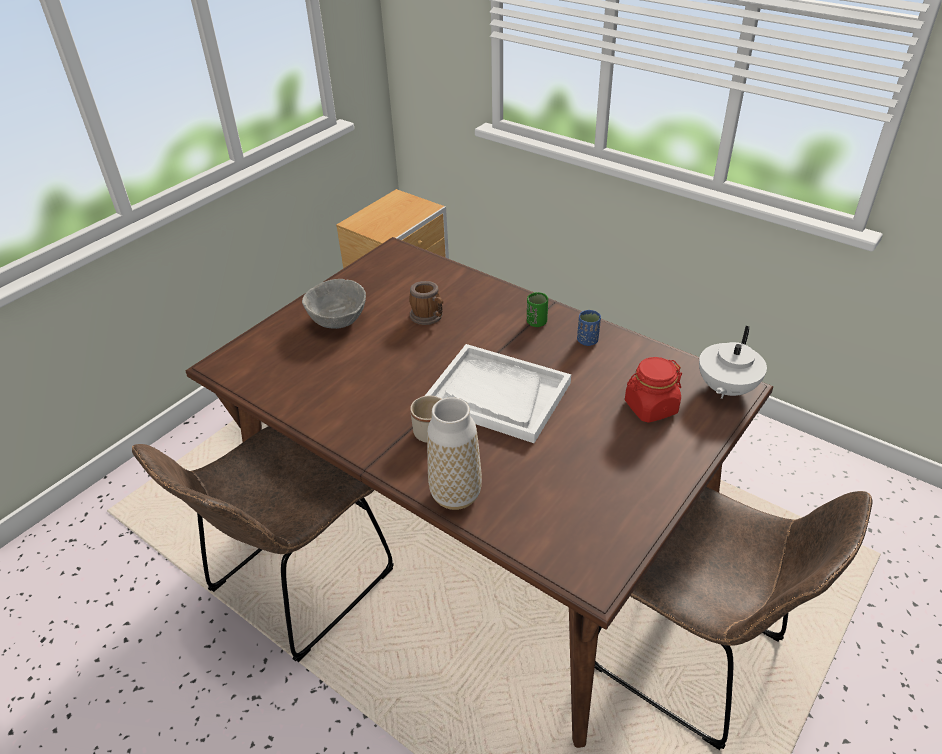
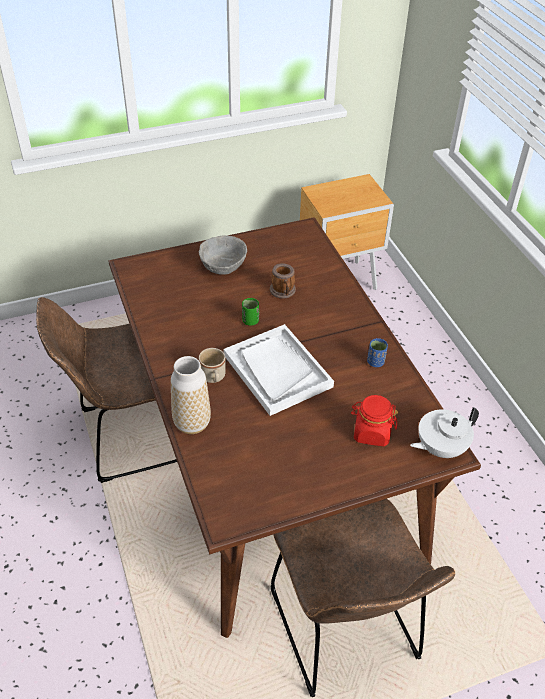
camera: 30 degrees right, 5 degrees up
(536, 322) = (353, 331): green cup -> green cup (250, 321)

